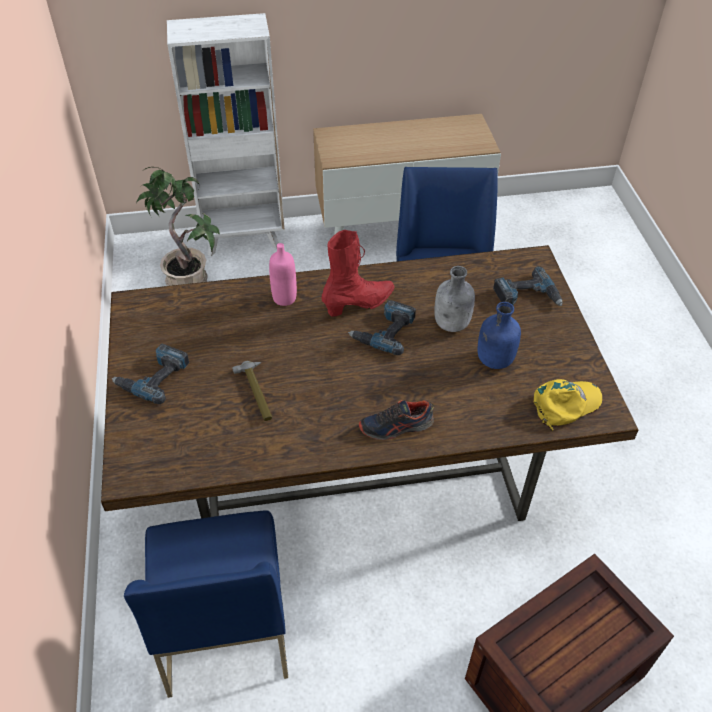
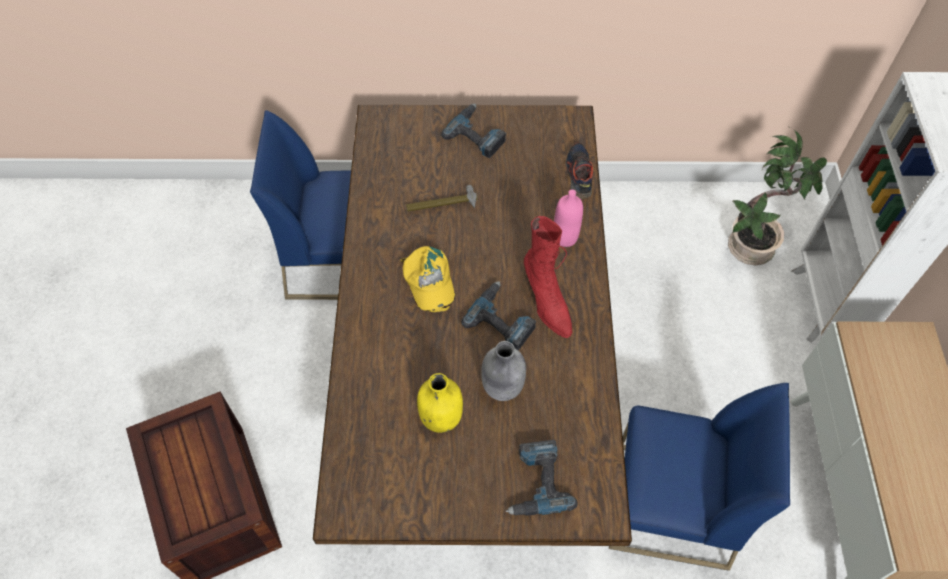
camera: 100 degrees right, 10 degrees up
(396, 427) = (376, 308): shoe -> shoe (578, 175)
(494, 360) = (441, 416): blue bottle -> yellow bottle
(566, 404) = (363, 472): yellow cap -> yellow cap (428, 281)

